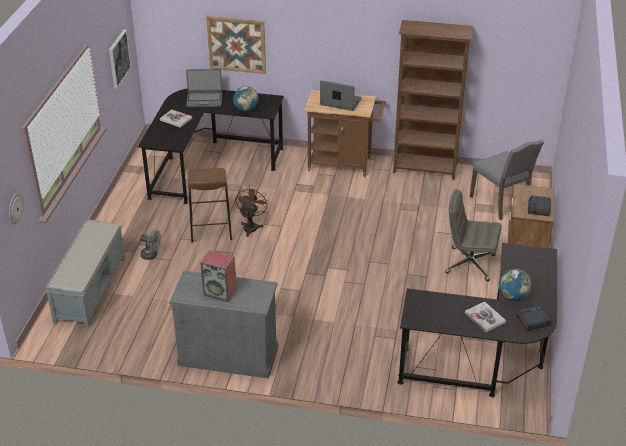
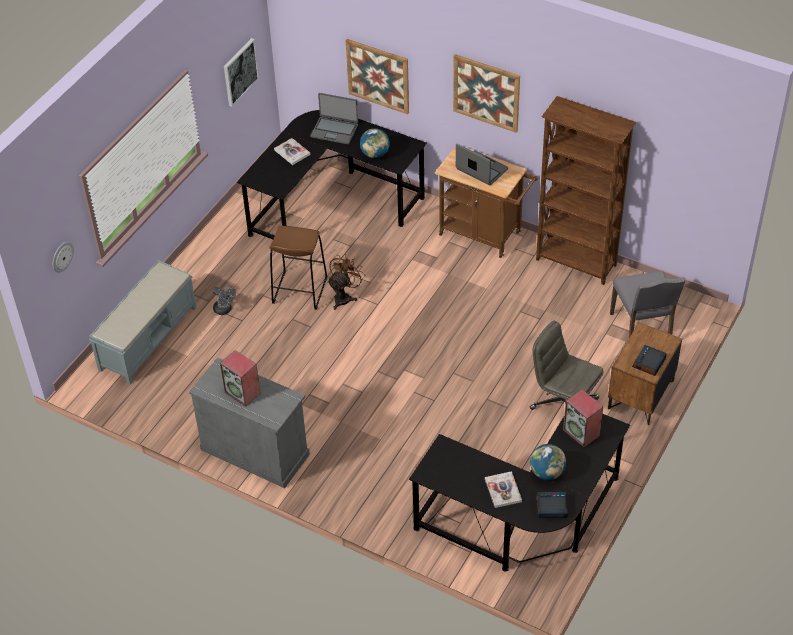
camera: 20 degrees right, 10 degrees up
(337, 35) = (486, 93): none -> picture
(523, 262) = (582, 433): none -> speaker

